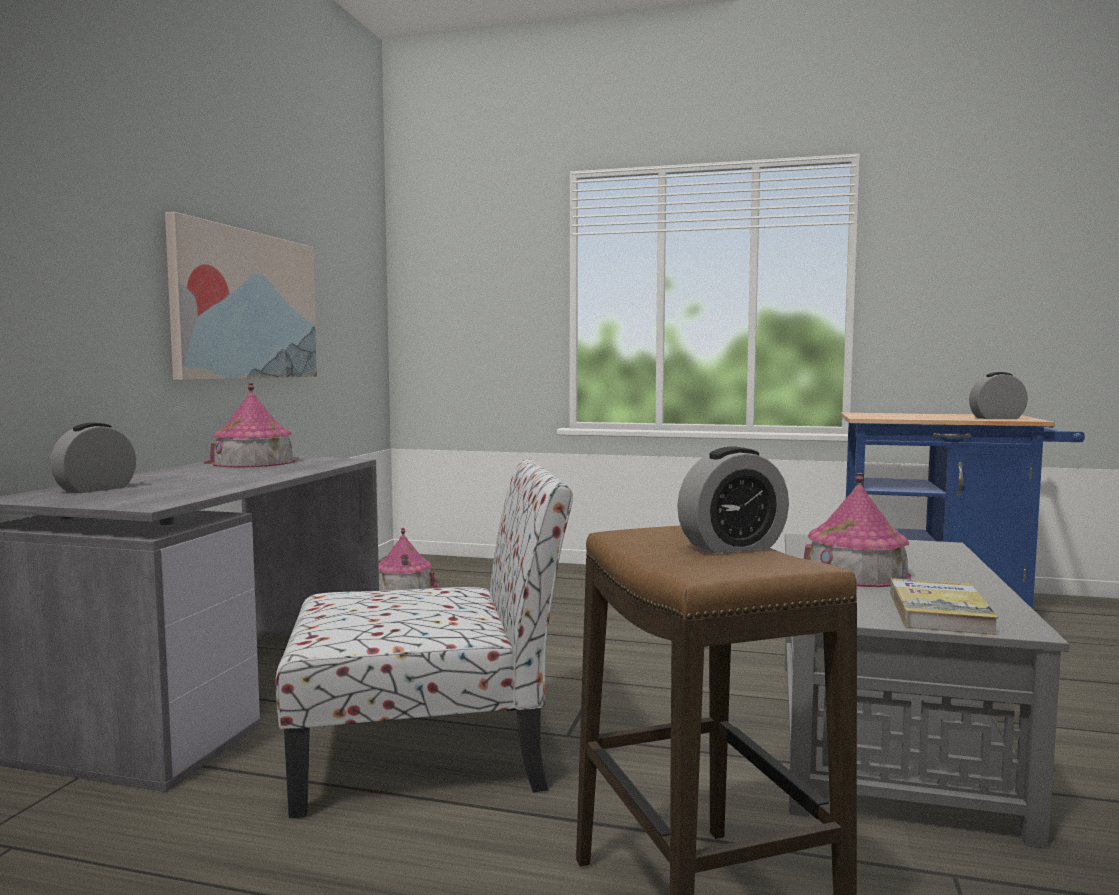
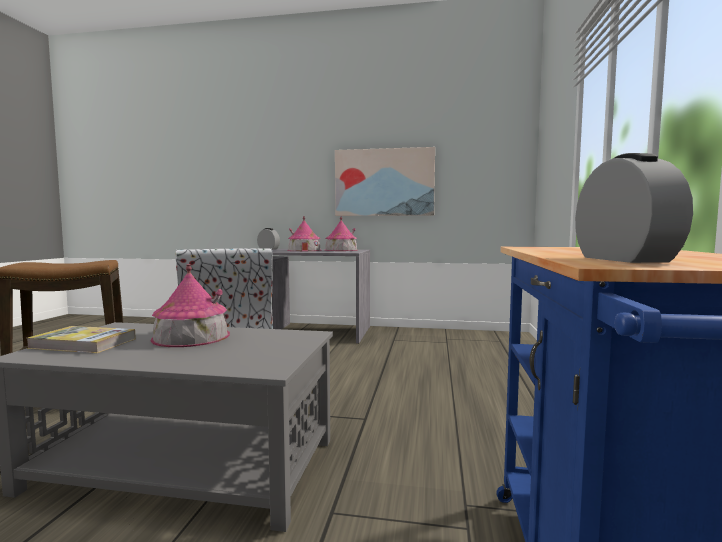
camera: 85 degrees right, 0 degrees up
(404, 586) = (454, 339): toy house -> toy house (304, 250)
(732, 546) = (66, 264): alarm clock -> none

